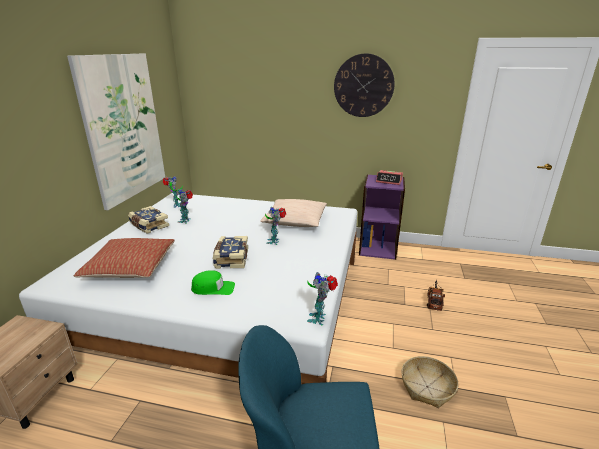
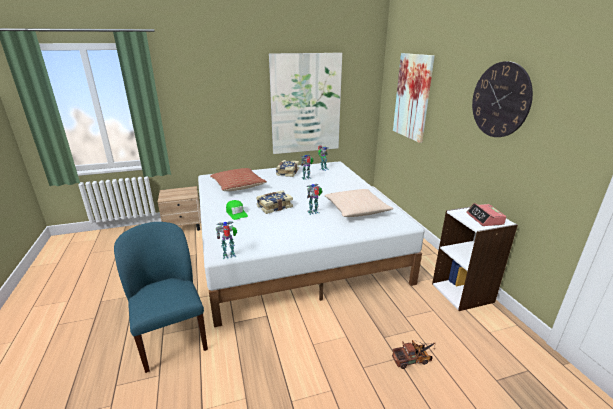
camera: 60 degrees right, 0 degrees up
(244, 98) = (412, 97): none -> picture
(378, 248) = (463, 292): purple bookcase -> white bookcase
(427, 387) = (279, 379): basket -> none

